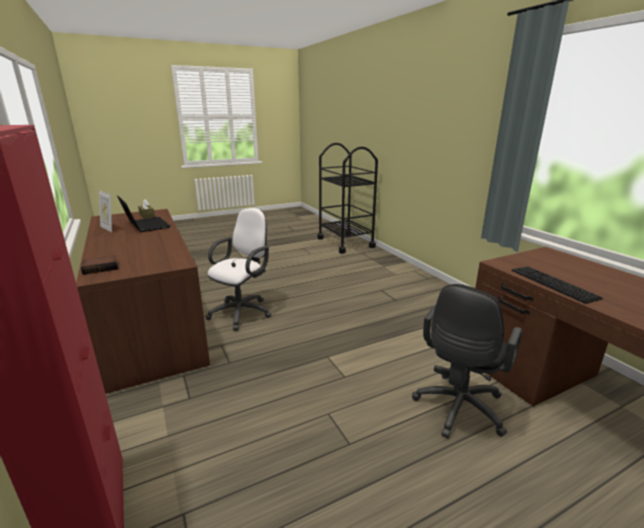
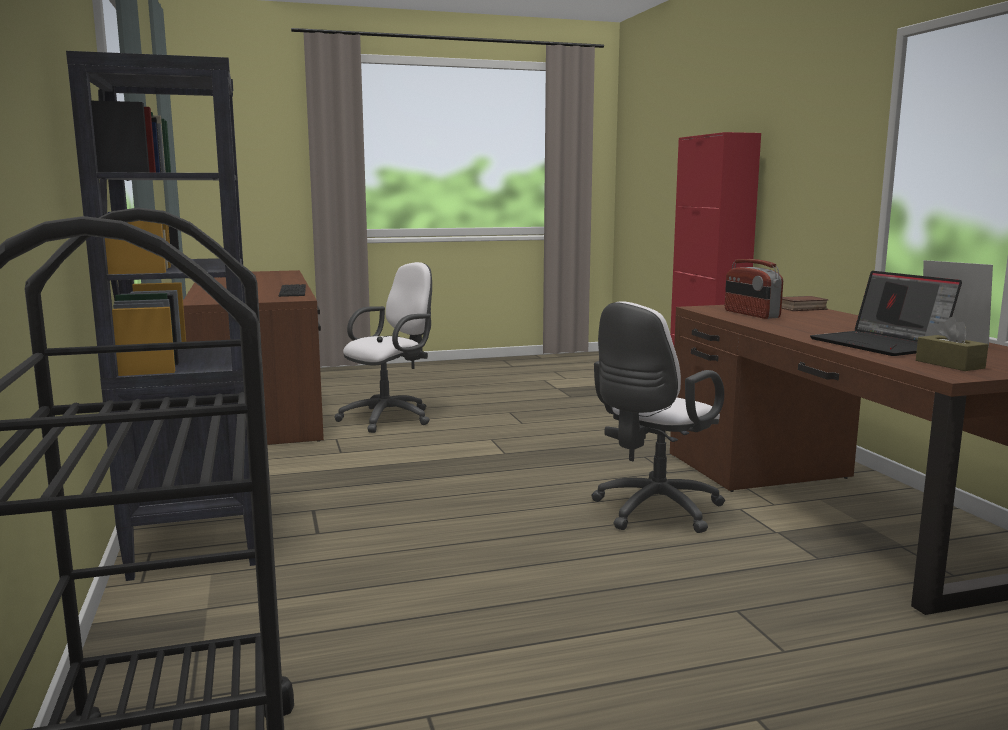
camera: 170 degrees left, 10 degrees down
(158, 254) = (751, 314): none -> radio
(420, 284) = (198, 540): none -> black bookcase
(457, 410) = (391, 418): black office chair -> white office chair

